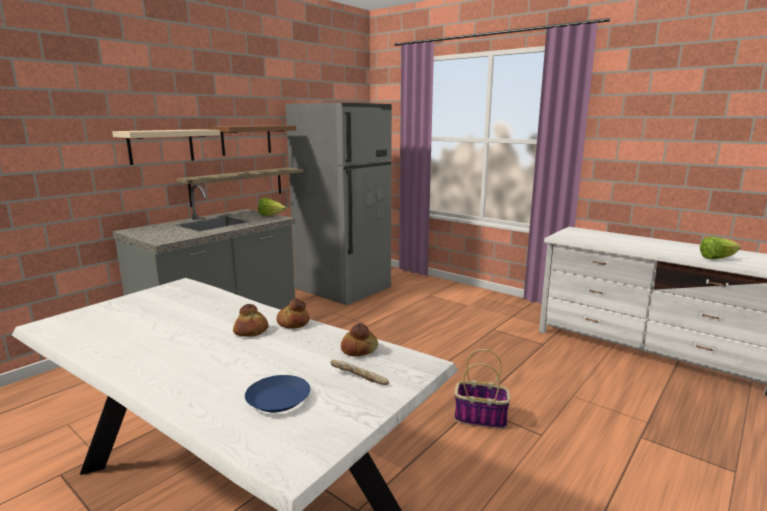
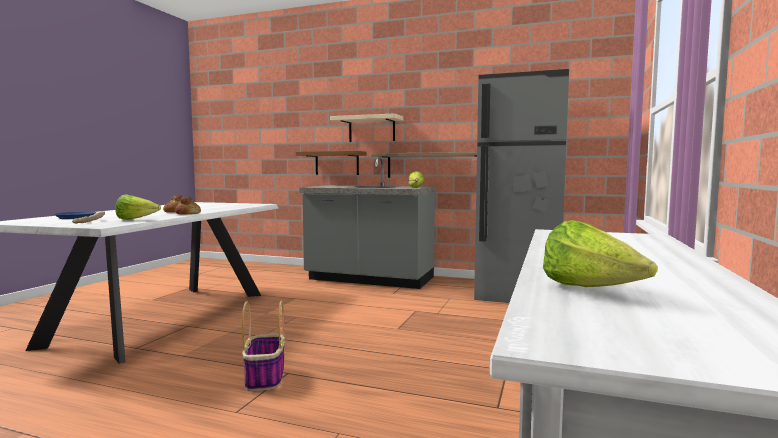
camera: 70 degrees right, 10 degrees down
(246, 140) = (445, 125): brown shelf -> brown shelf (337, 163)
(358, 349) = (136, 220): bread -> lettuce

